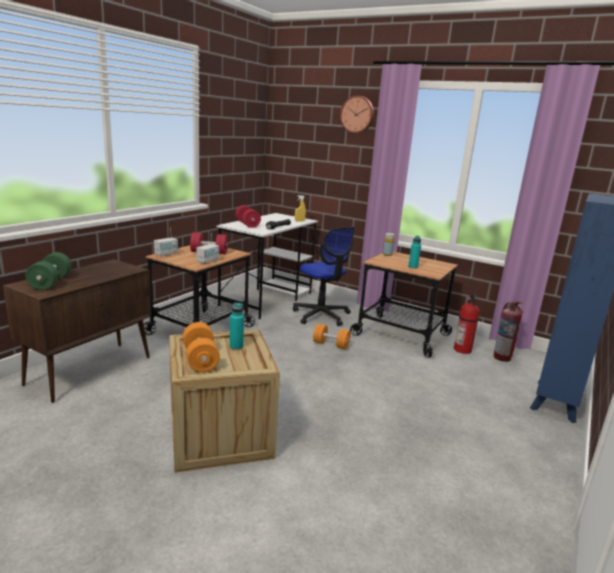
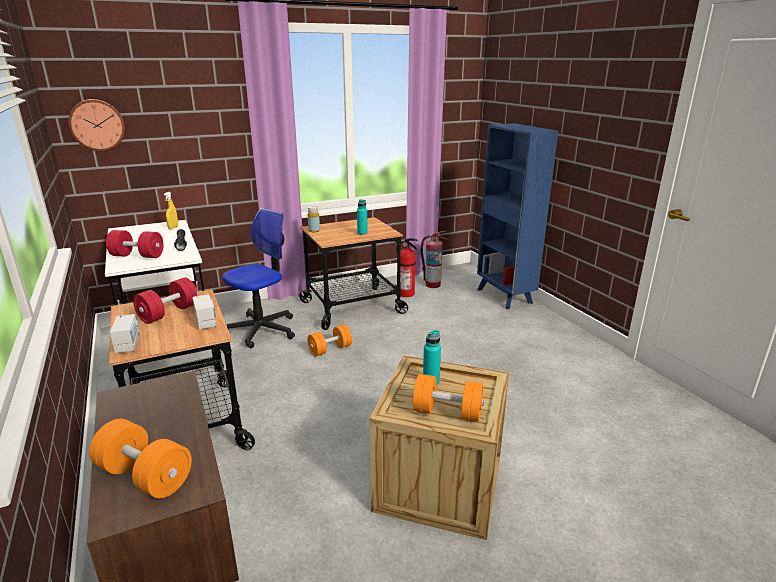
camera: 55 degrees left, 5 degrees up
(50, 282) = (145, 476): green dumbbell -> orange dumbbell
(321, 315) = (261, 330): office chair -> office chair turned 45 degrees counterclockwise
(357, 114) = (206, 69): wall clock -> wall clock (97, 125)

